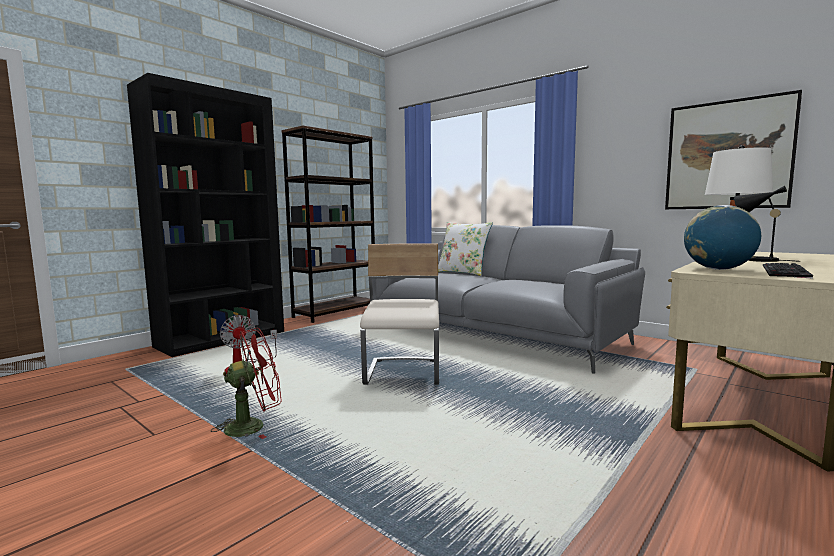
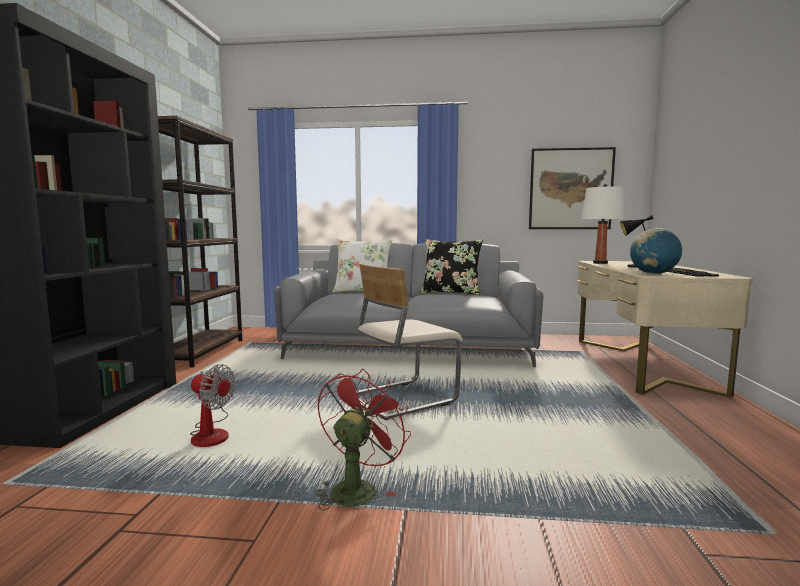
camera: 35 degrees left, 0 degrees up
(404, 374) = (402, 399): beige chair -> beige chair turned 90 degrees counterclockwise
(541, 280) = (451, 293): none -> black pillow

